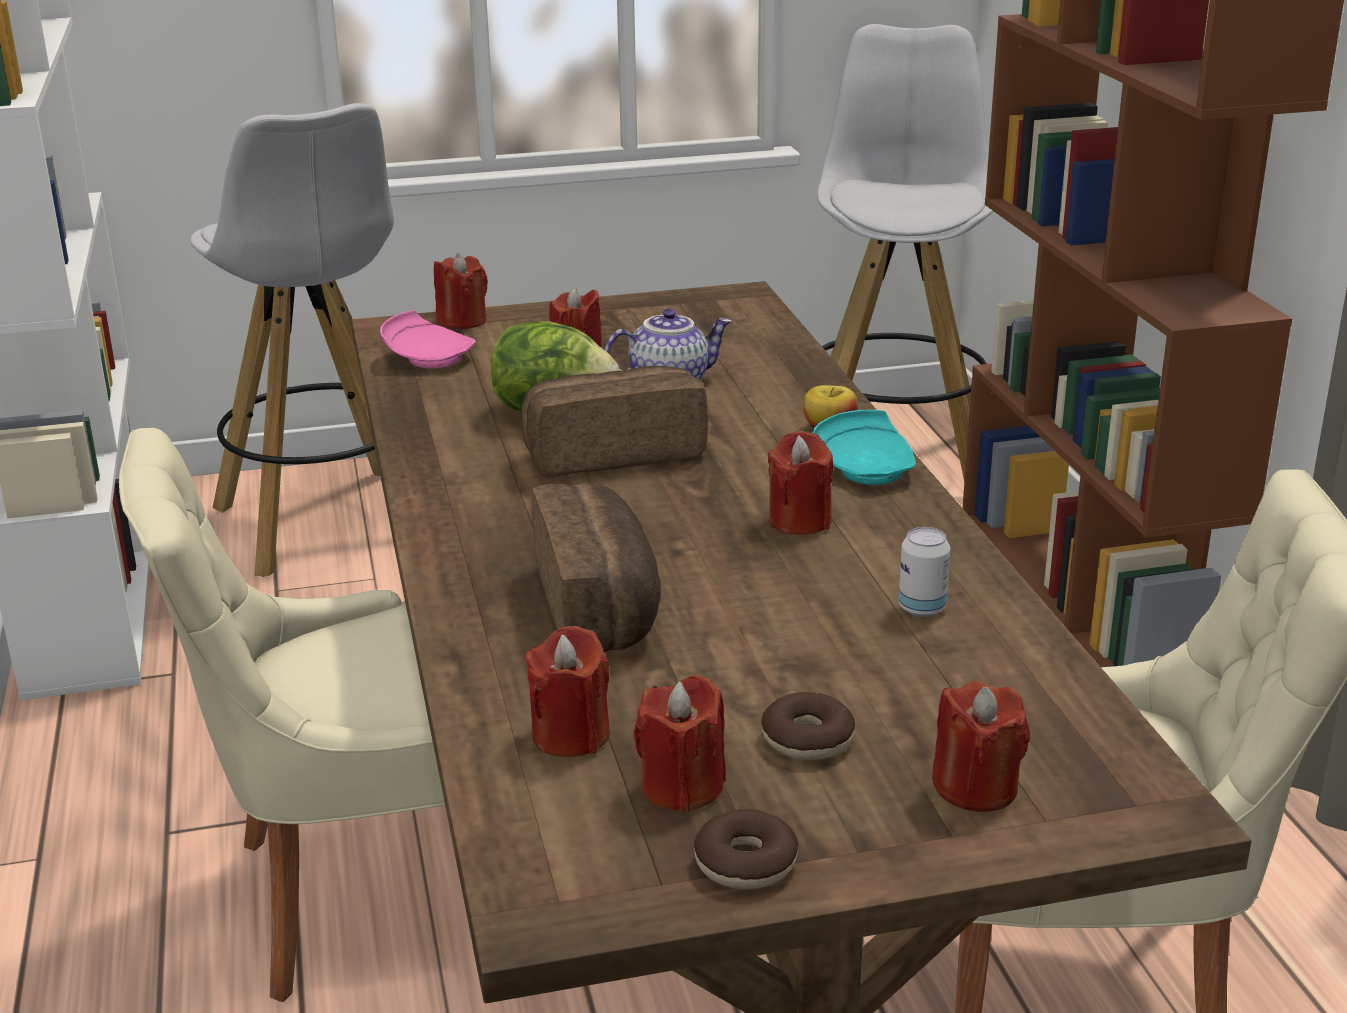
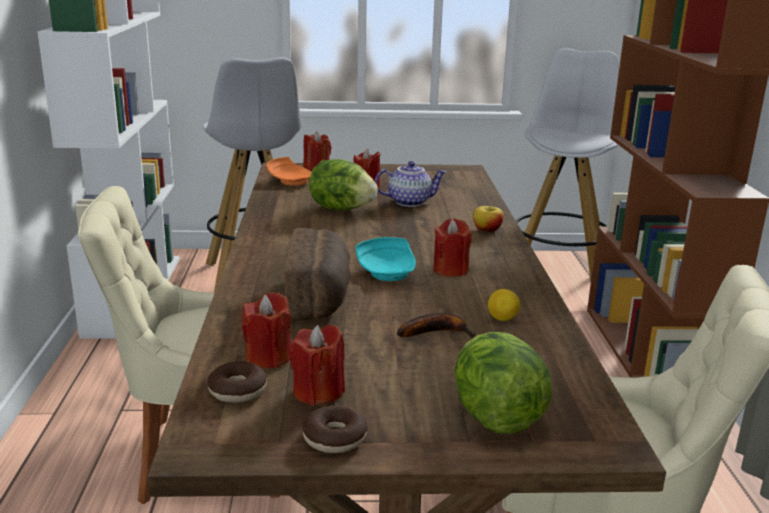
camera: 10 degrees right, 5 degrees down
(428, 358) = (291, 181): pink plate -> orange plate
(614, 452) = (364, 229): bread -> none
(807, 739) = (404, 377): donut -> donut (237, 390)
(825, 648) = (436, 332): none -> banana
(867, 468) = (500, 250): turquoise plate -> turquoise plate (388, 272)
(922, 608) = (502, 319): can -> lemon
(975, 787) = (495, 416): red candle -> lettuce

